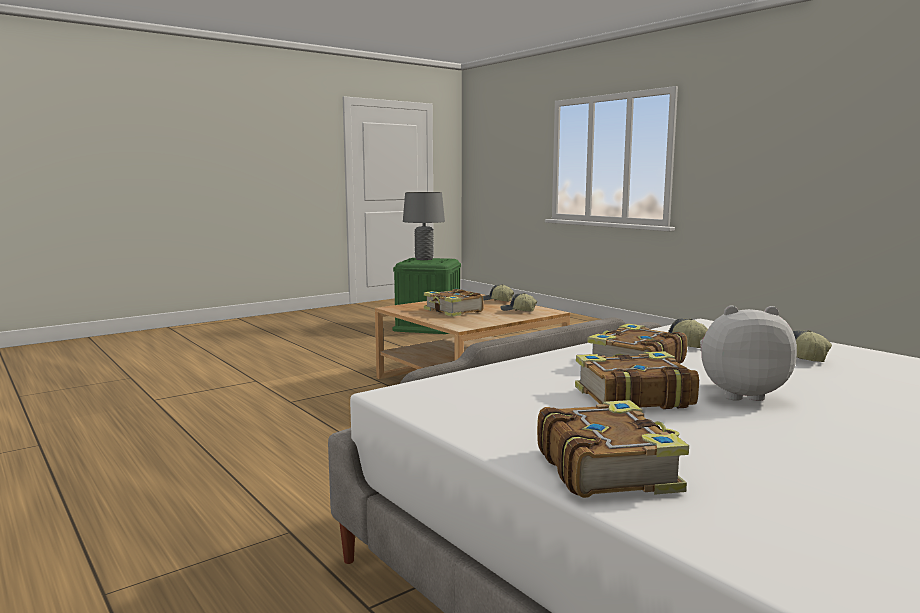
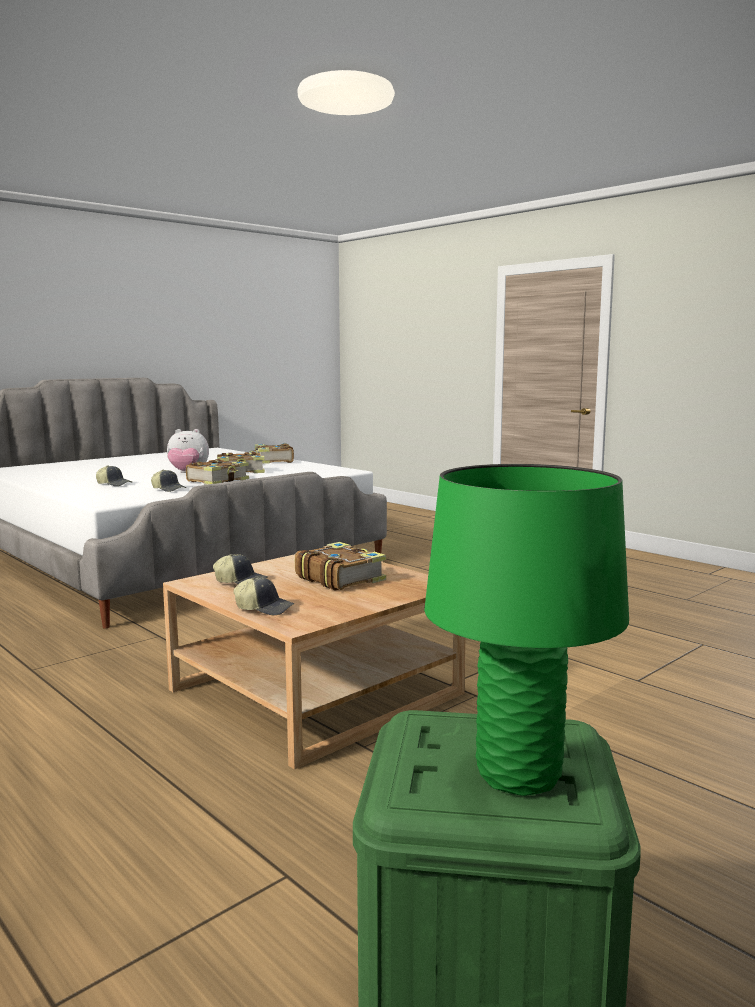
camera: 175 degrees right, 0 degrees up
(424, 259) = (519, 775): grey table lamp -> green table lamp

